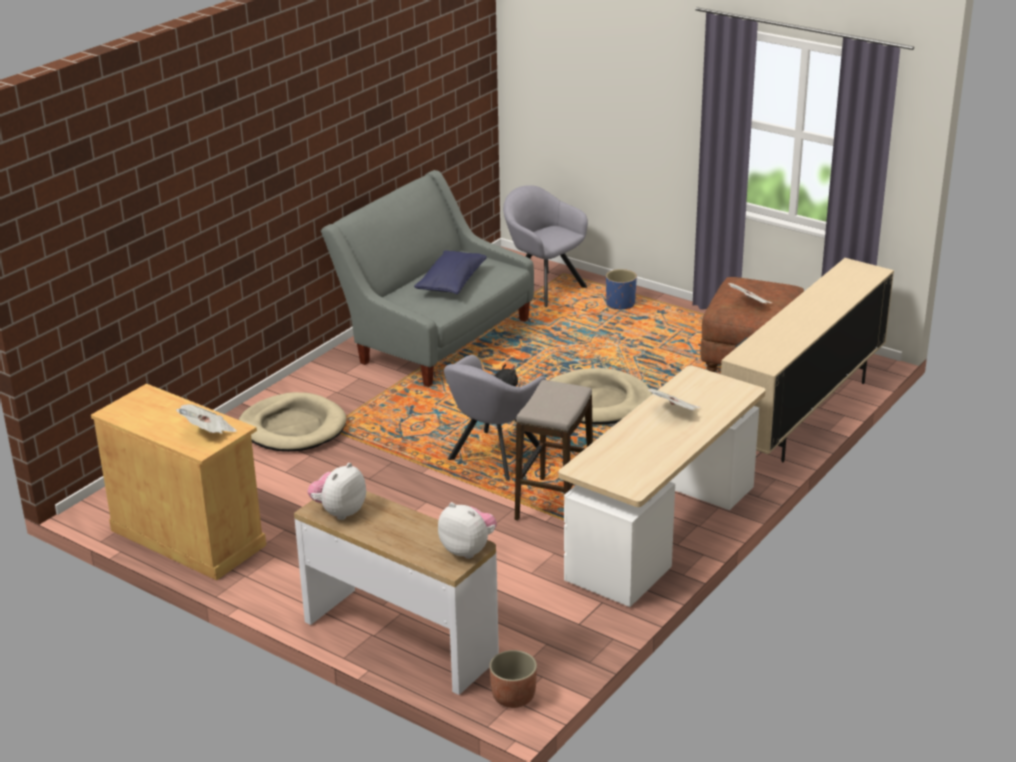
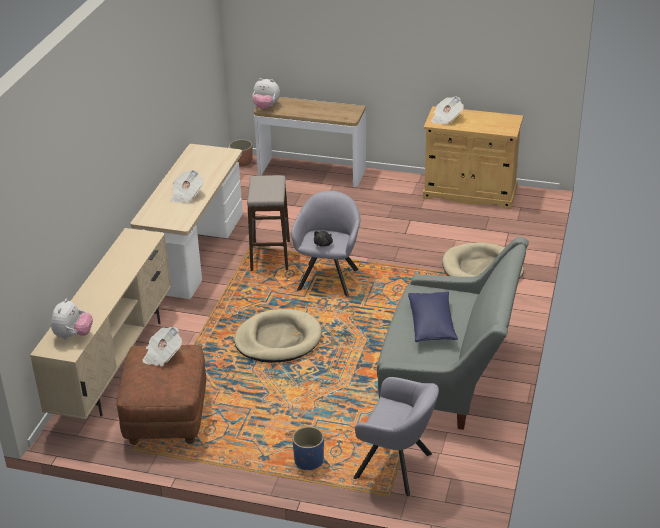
camera: 160 degrees right, 5 degrees up
(339, 512) = (343, 109): plush toy -> plush toy (73, 335)

